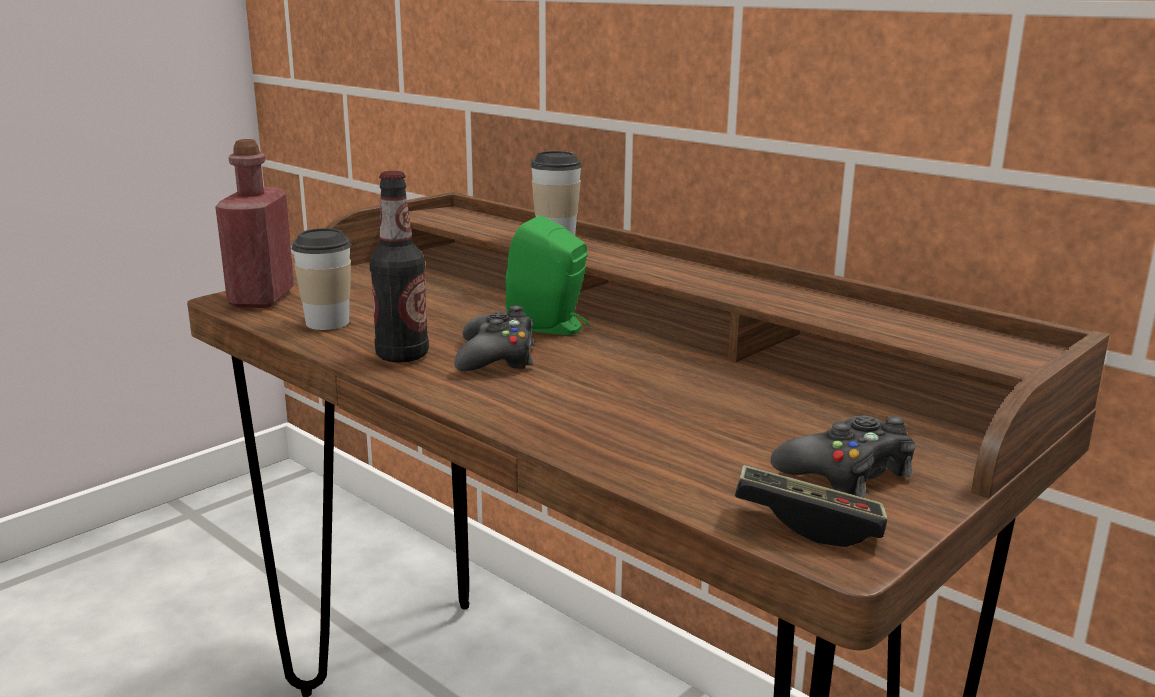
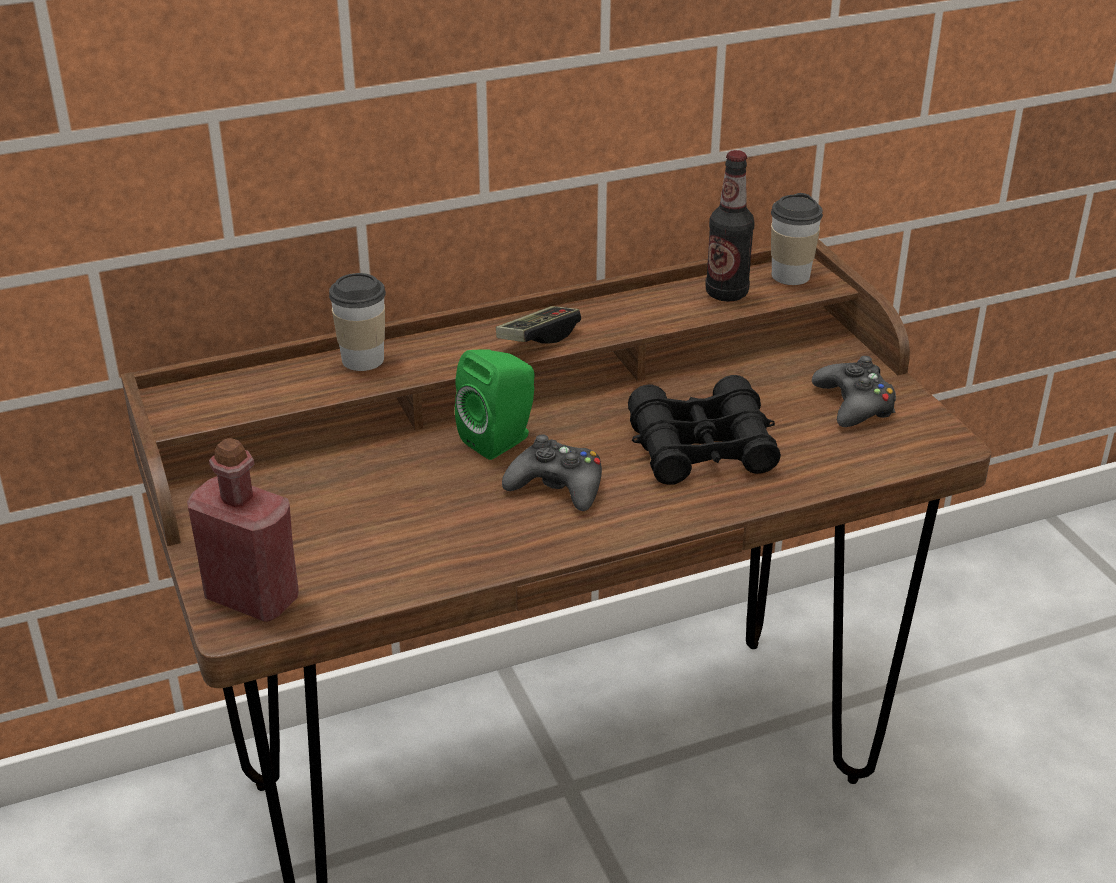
camera: 65 degrees left, 15 degrees up
(327, 322) = (381, 564): cup -> cup (790, 276)
(402, 356) = (515, 535): bottle -> bottle (726, 293)
(636, 404) = (702, 447): none -> black binoculars
(807, 524) = (912, 442): game controller -> game controller (538, 338)

